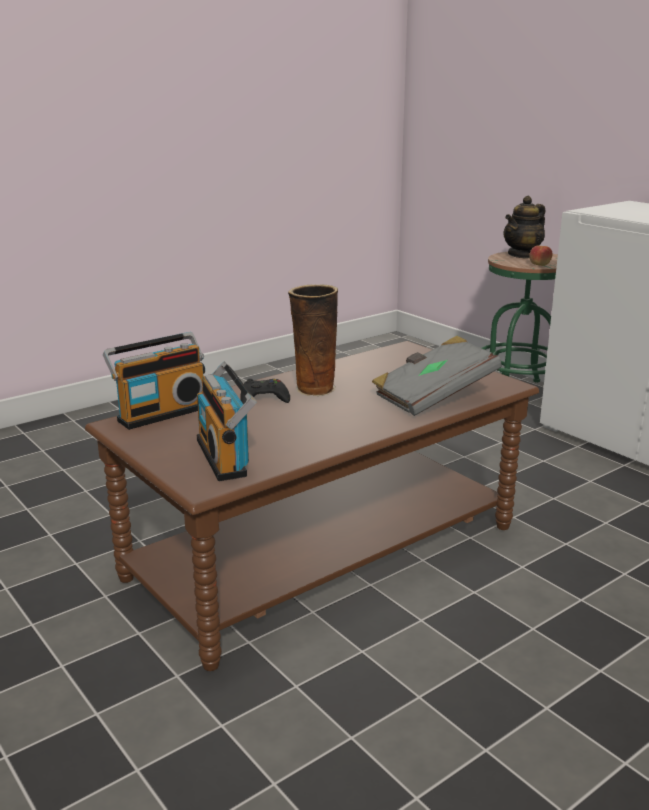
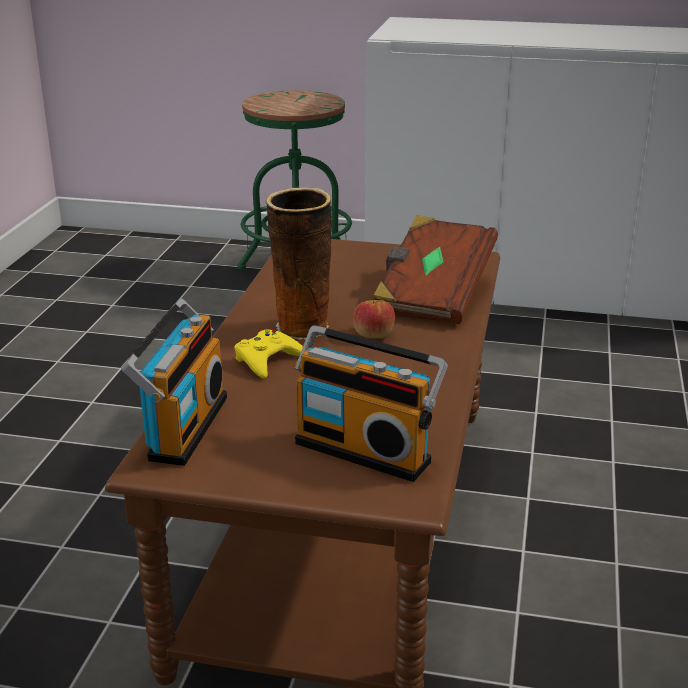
camera: 40 degrees left, 5 degrees up
(264, 398) = (267, 360): black game controller -> yellow game controller
(433, 396) = (432, 295): grey book -> brown book
(522, 255) = (277, 98): teapot -> none
(539, 264) = (315, 107): apple -> apple (373, 334)

